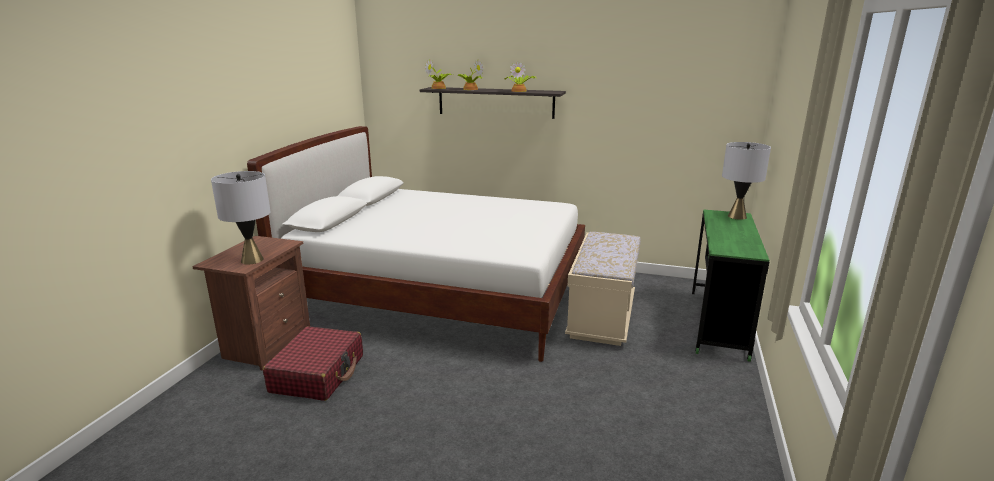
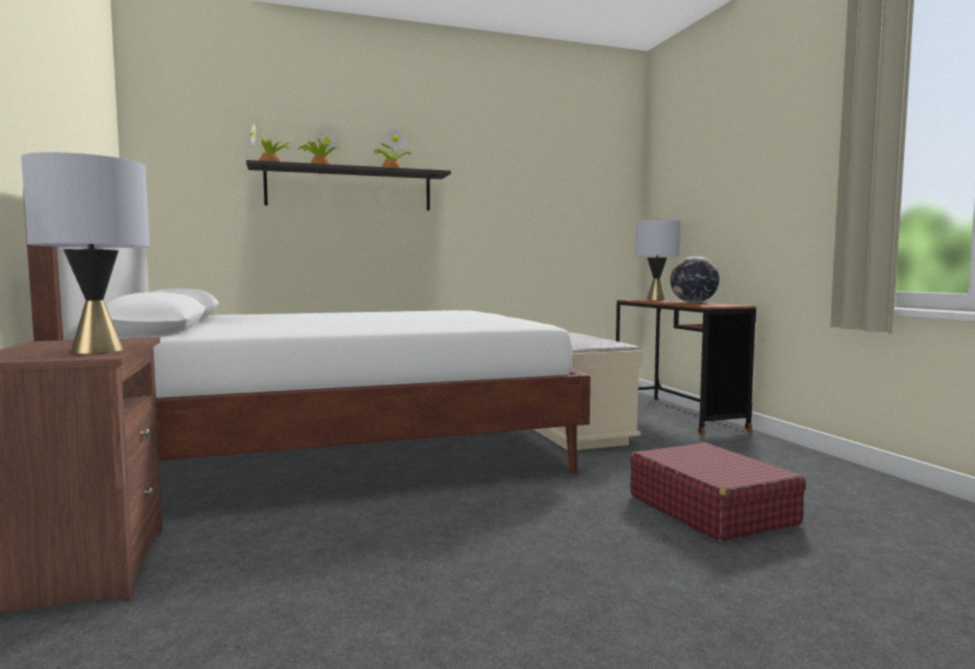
camera: 35 degrees left, 15 degrees down
(318, 374) = (267, 570): red suitcase -> red suitcase (710, 510)
(718, 323) = (676, 415): green desk -> brown desk
(739, 236) = (693, 303): none -> globe

